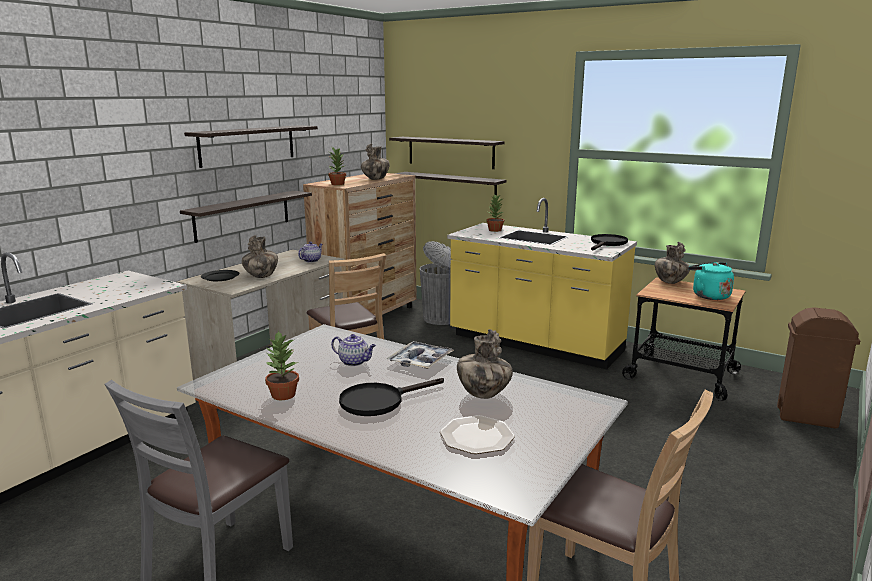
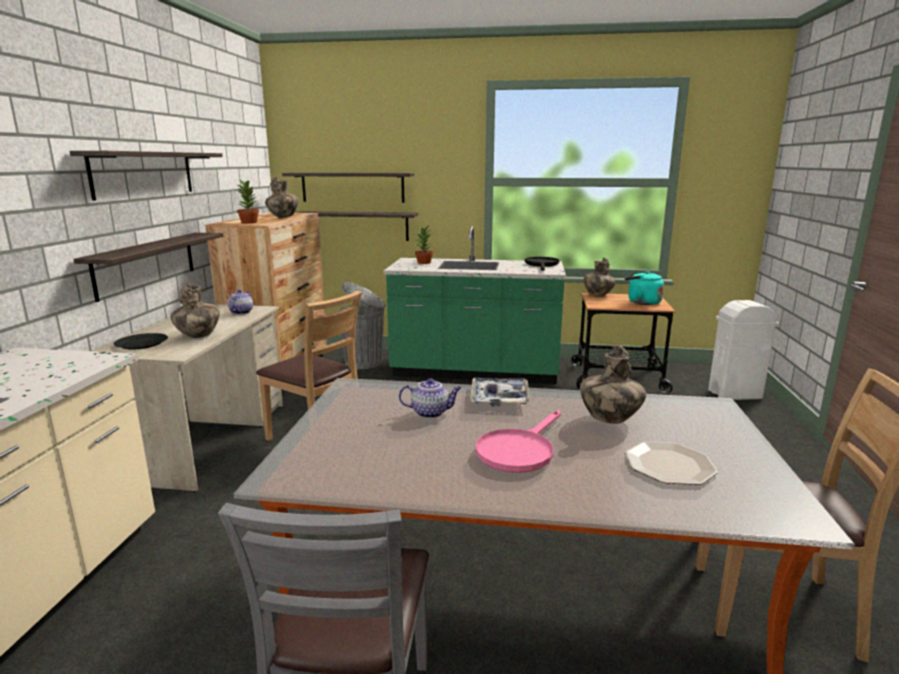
camera: 25 degrees left, 0 degrees up
(283, 395) = (398, 470): potted plant -> none
(379, 401) = (519, 450): black frying pan -> pink frying pan
(534, 344) = (475, 372): yellow counter -> green counter
(807, 418) = (735, 395): brown trash can -> white trash can

